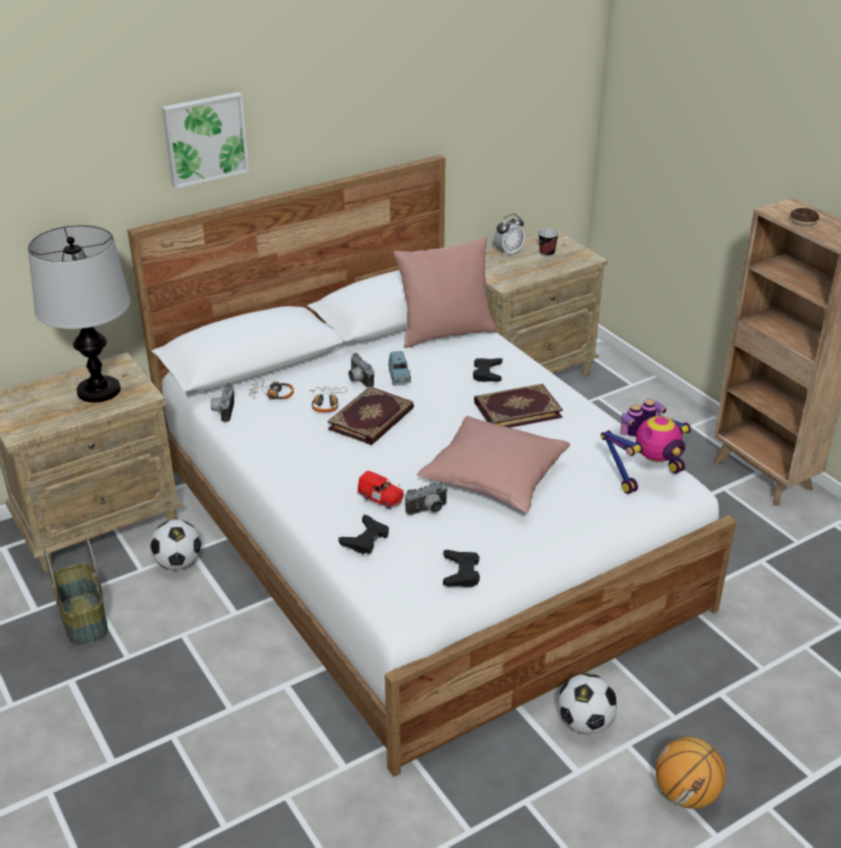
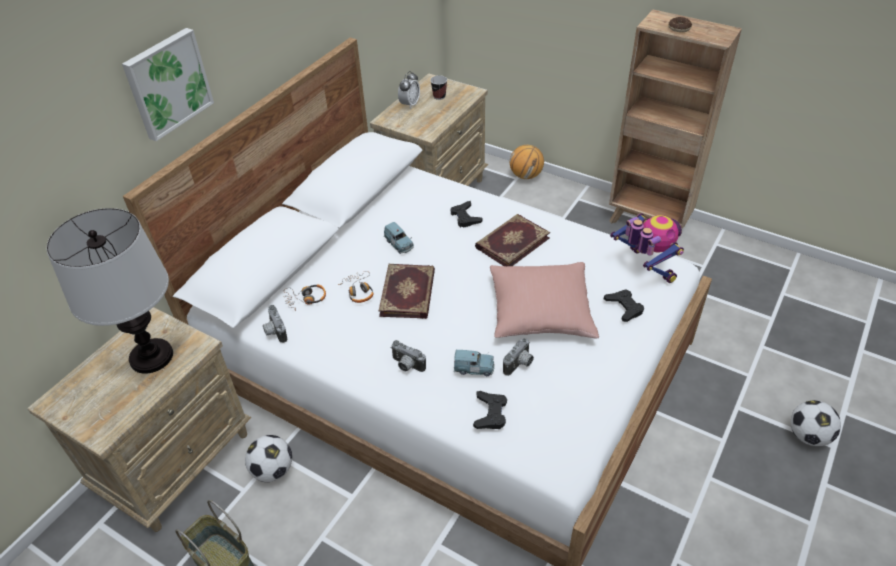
camera: 25 degrees left, 10 degrees up
(358, 380) = (369, 259): camera -> camera (406, 366)
(381, 498) = (474, 368): red toy car -> blue toy car
(445, 333) = (406, 191): pink pillow -> none
(461, 572) = (584, 412): black game controller -> black game controller (624, 307)
(585, 723) = (671, 473): football -> football (808, 436)
(646, 475) = (645, 268): toy robot -> toy robot turned 60 degrees counterclockwise
(686, 794) = (771, 499): basketball -> basketball (526, 175)

